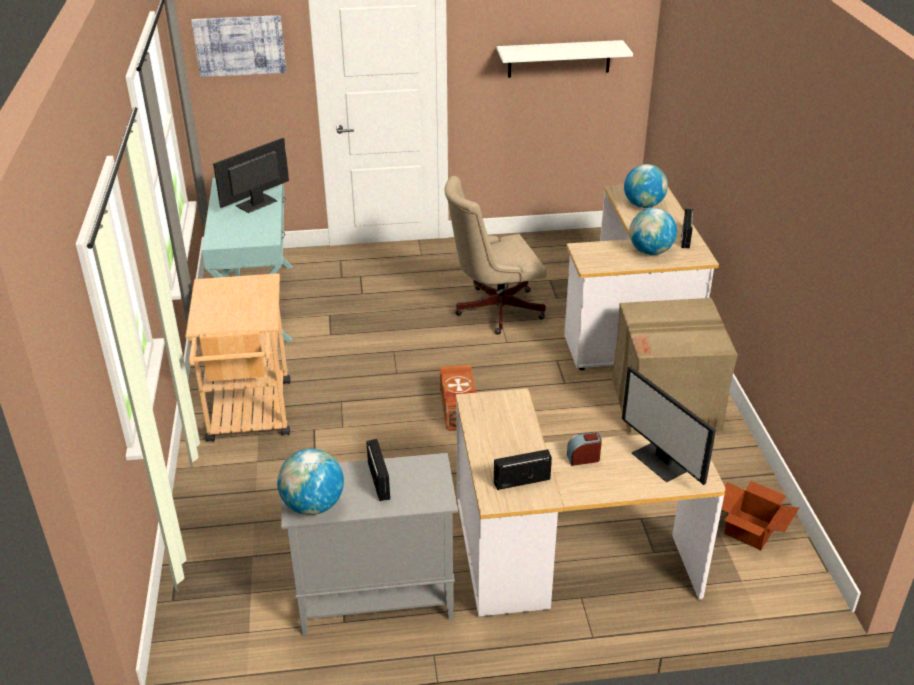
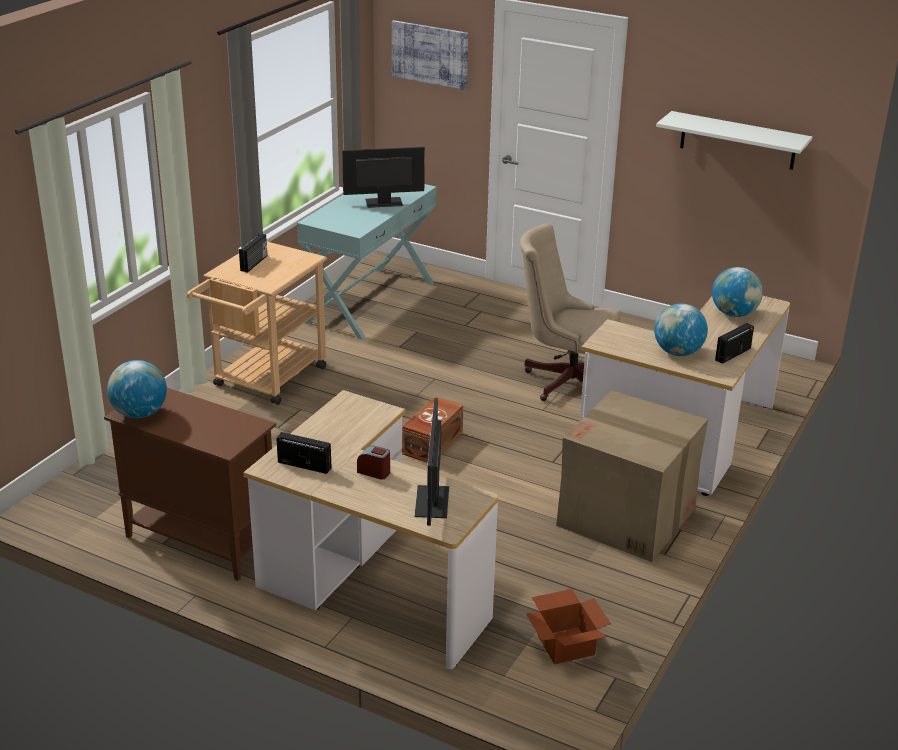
camera: 35 degrees right, 5 degrees down
(374, 599) = (200, 540): grey cabinet -> brown cabinet
(380, 481) = (203, 419): radio -> radio (254, 263)

